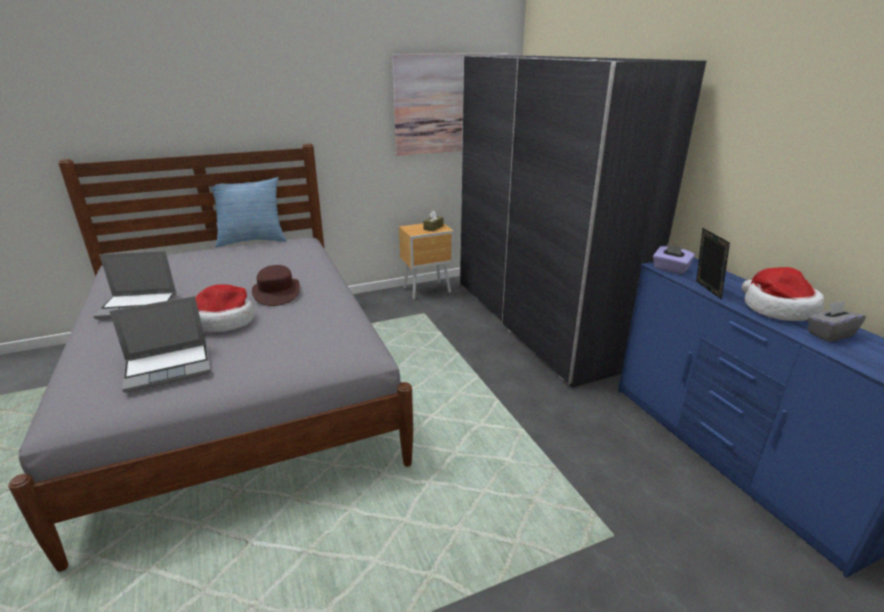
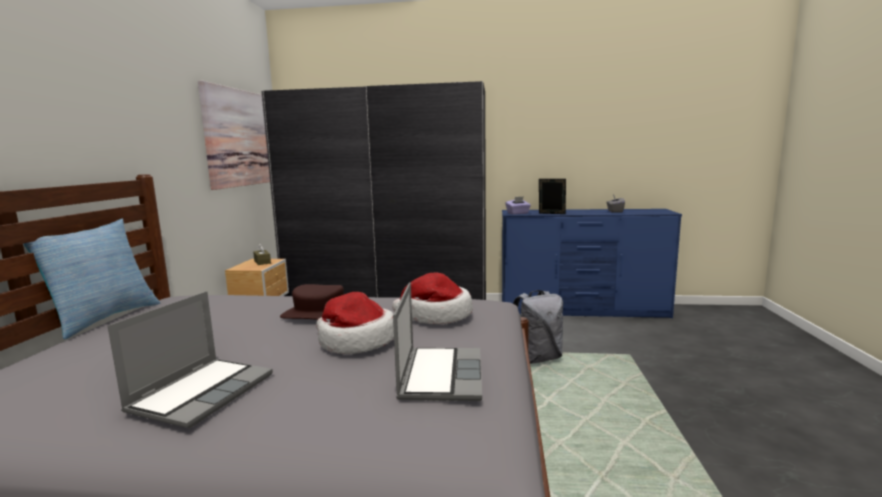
camera: 60 degrees left, 15 degrees down
(521, 450) = (536, 358): none -> grey backpack
(777, 309) = (583, 211): hat -> hat (436, 315)

